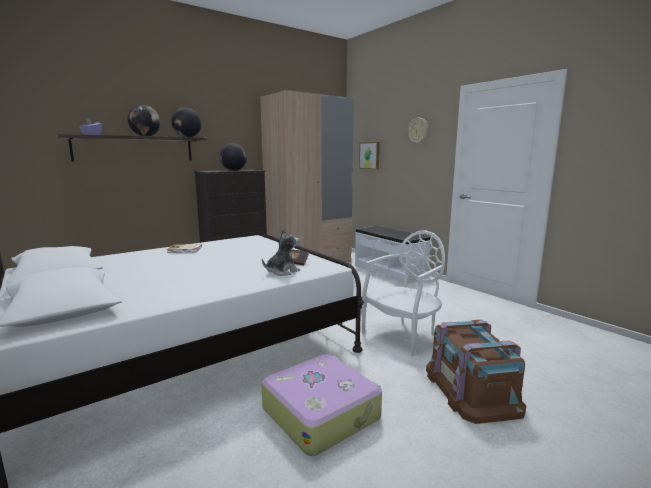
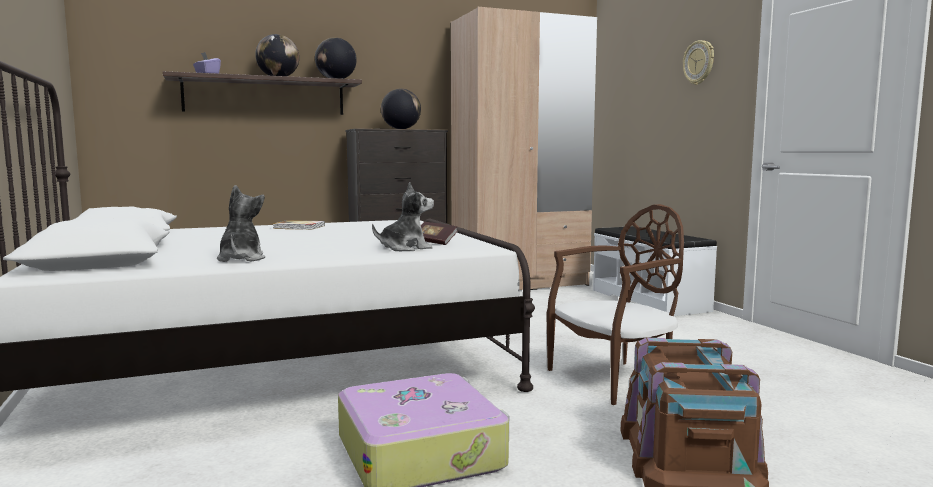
camera: 15 degrees right, 5 degrees down
(177, 295) = (241, 259): none -> plush toy
(370, 155) = (628, 111): picture -> none
(403, 335) = (615, 379): white chair -> brown chair

